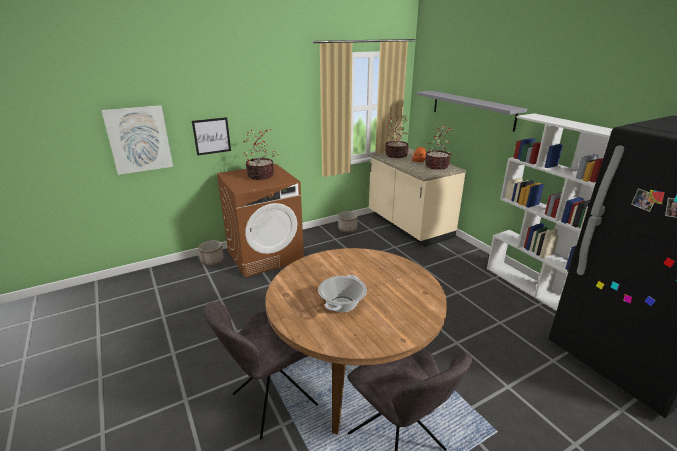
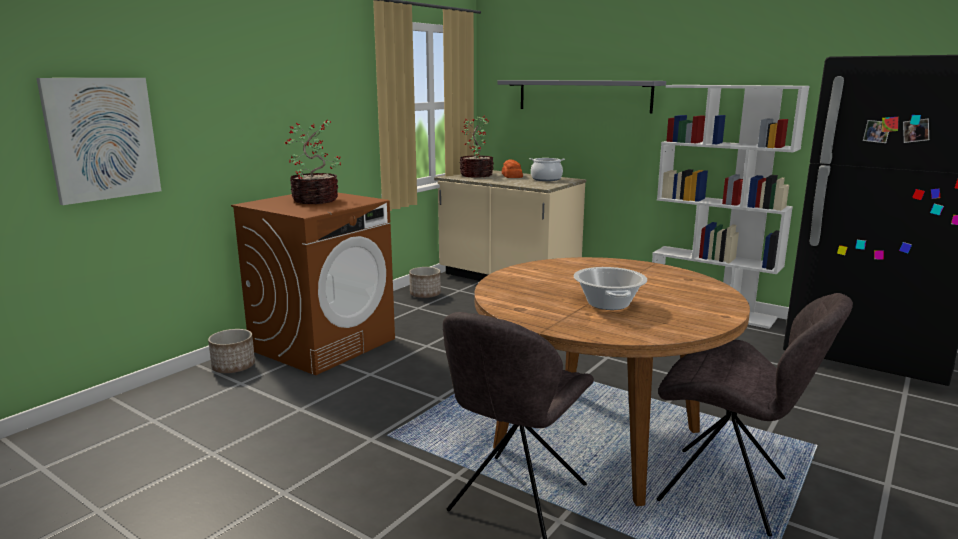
camera: 25 degrees left, 10 degrees down
(211, 136) = (222, 139): picture -> none
(437, 166) = (546, 179): potted plant -> cooking pot

